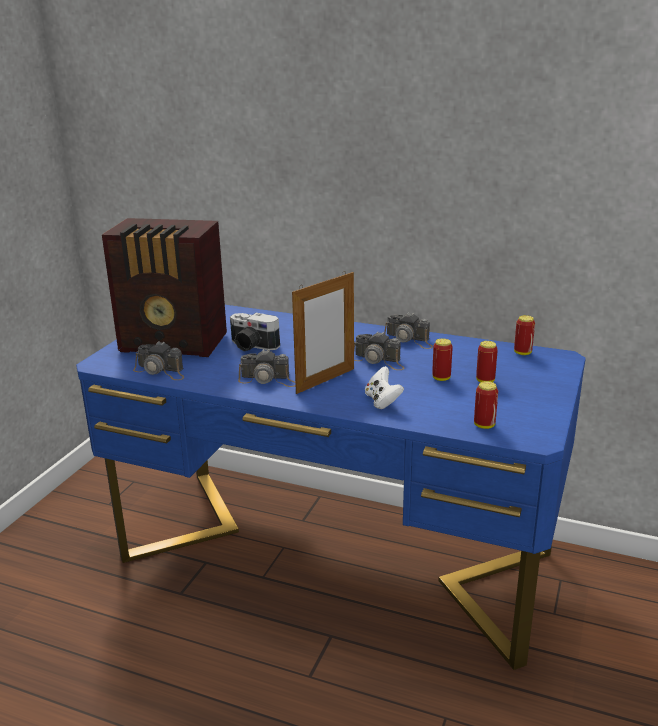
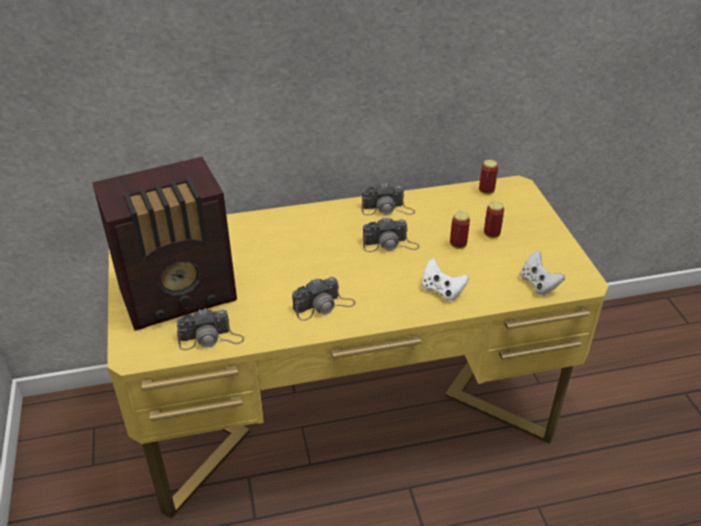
camera: 35 degrees left, 15 degrees up
(252, 346) = (261, 270): camera -> none
(325, 380) = (372, 286): picture frame -> none
(333, 556) = (349, 414): blue desk -> yellow desk
(484, 425) = (538, 284): can -> white game controller

